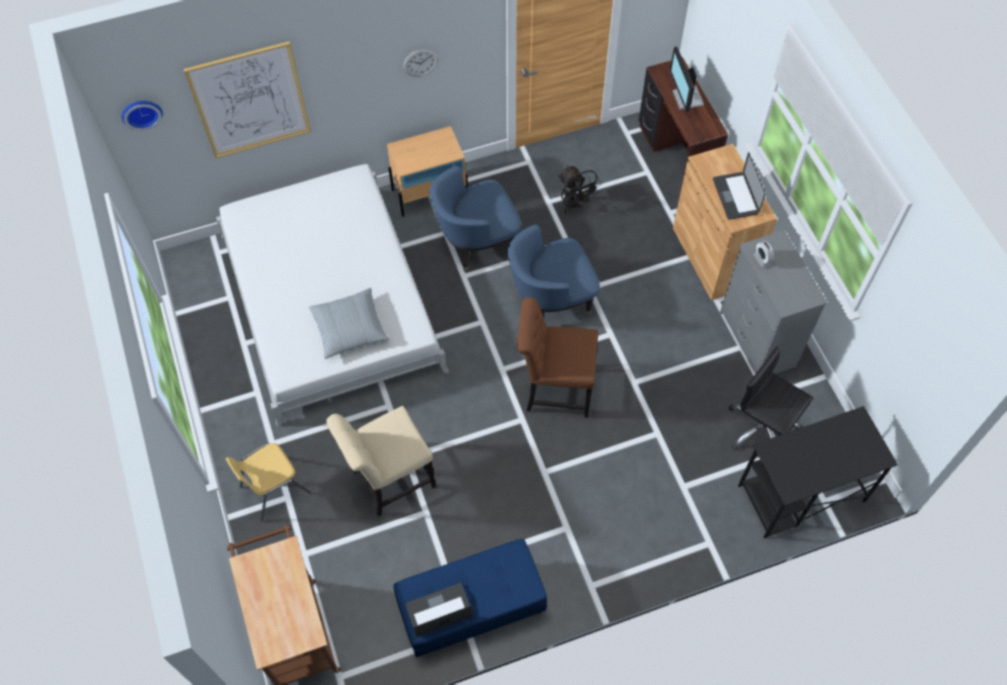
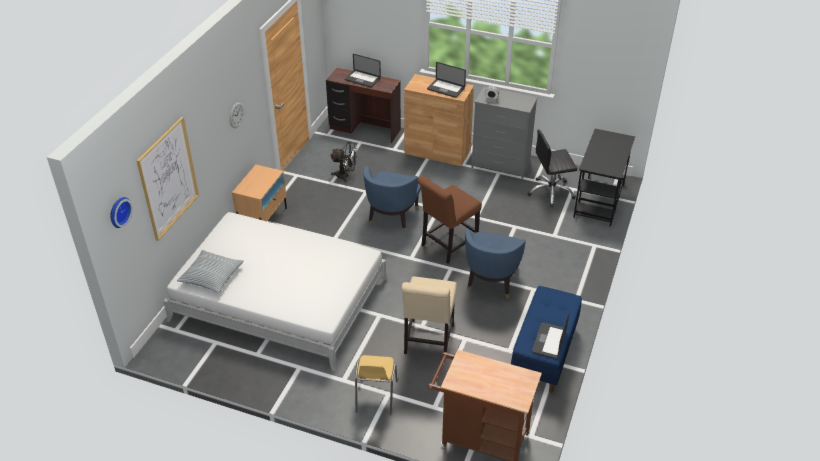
camera: 50 degrees left, 20 degrees down
(349, 328) = (328, 277): pillow -> pillow (211, 276)
(476, 242) = (320, 222): blue armchair -> blue armchair (491, 281)
(686, 98) = (362, 79): monitor -> laptop

